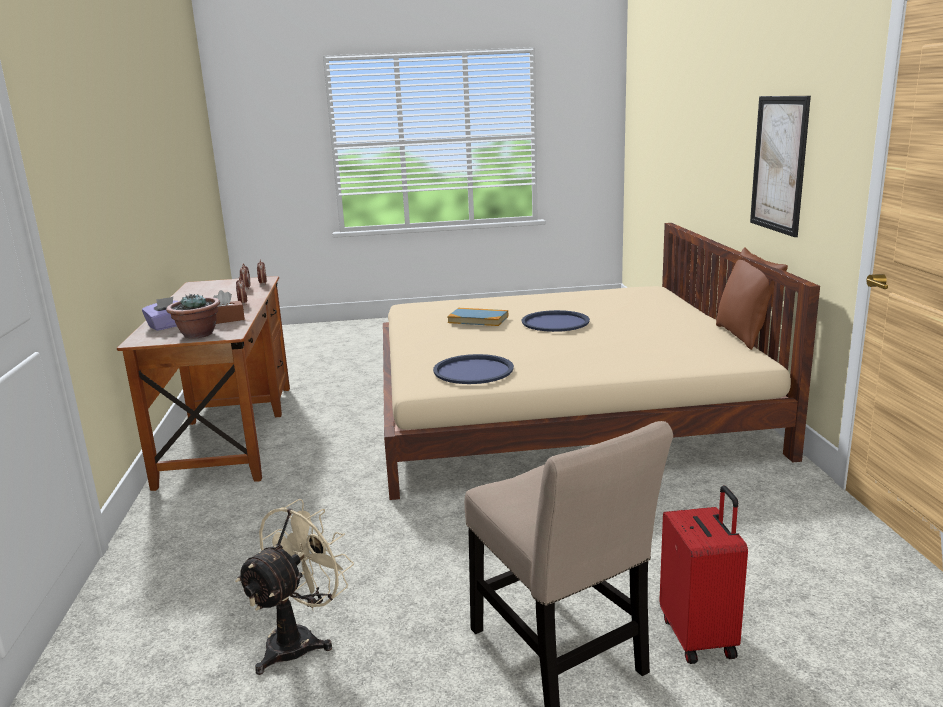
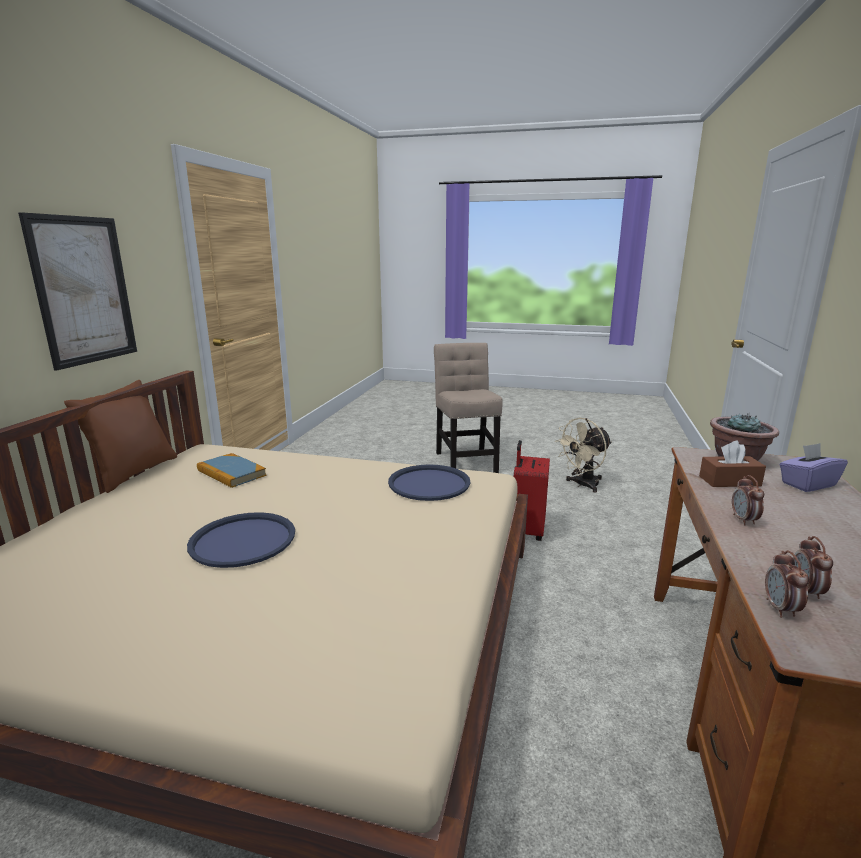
camera: 160 degrees left, 0 degrees up
(478, 319) = (330, 577): book -> book (231, 473)
(700, 637) = (405, 456): red suitcase -> red suitcase (526, 531)

